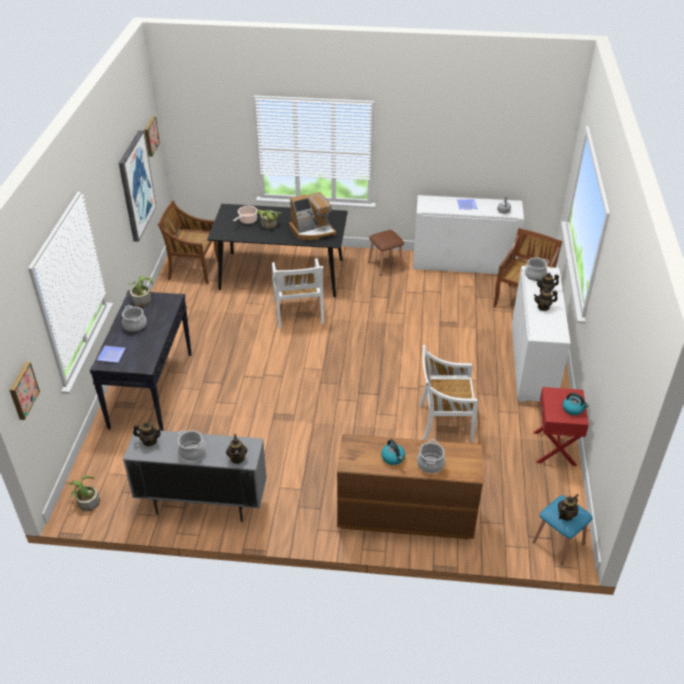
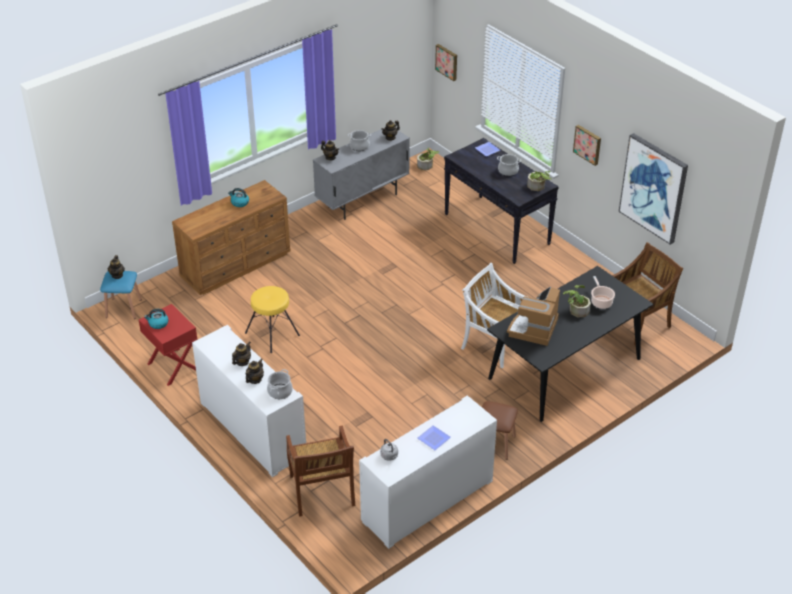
camera: 135 degrees right, 0 degrees up
(150, 136) = (711, 201): picture -> picture (588, 144)
(430, 464) = (213, 212): cooking pot -> none
(444, 423) = (272, 334): white chair -> yellow stool

